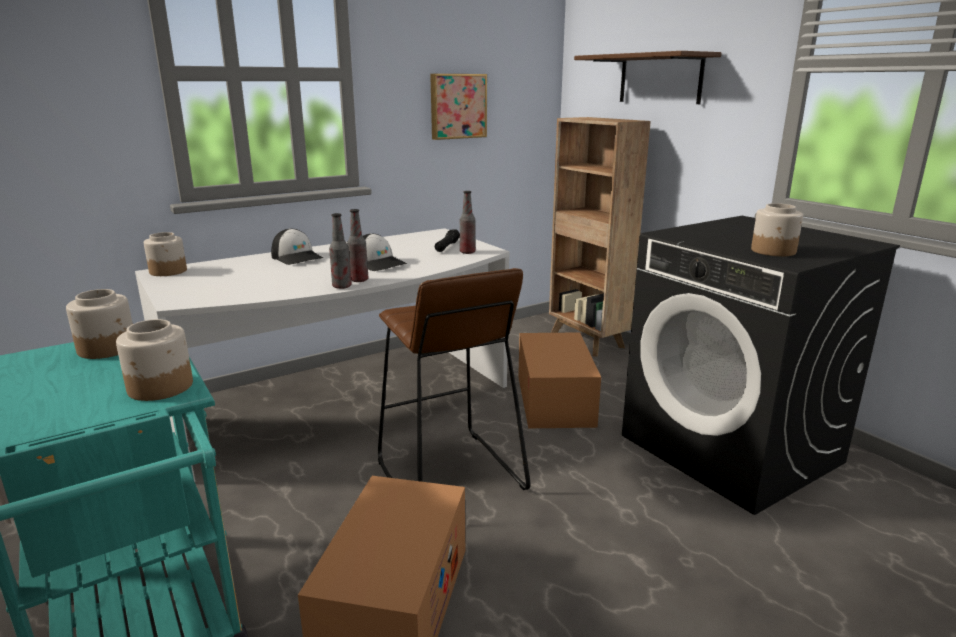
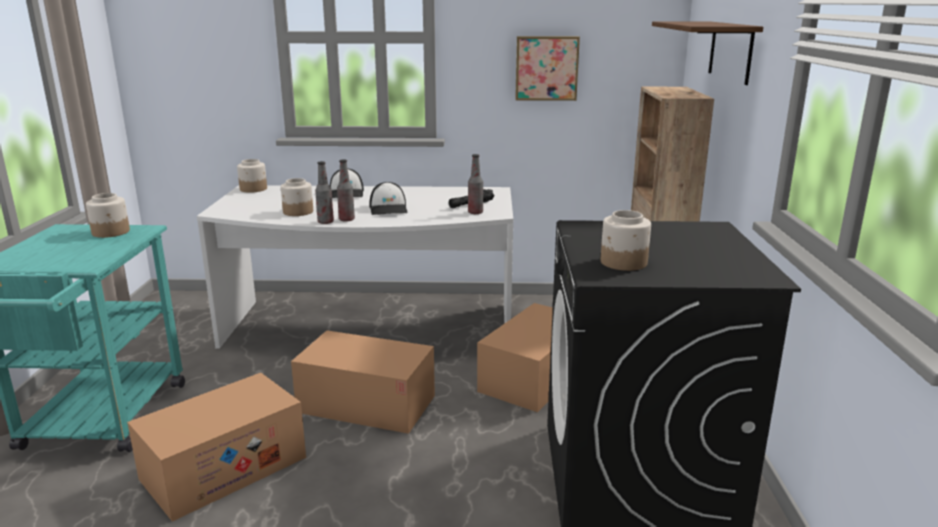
camera: 35 degrees right, 0 degrees up
(160, 387) = (87, 260): jar -> jar (298, 212)
(449, 476) = (366, 404): brown stool -> cardboard box

